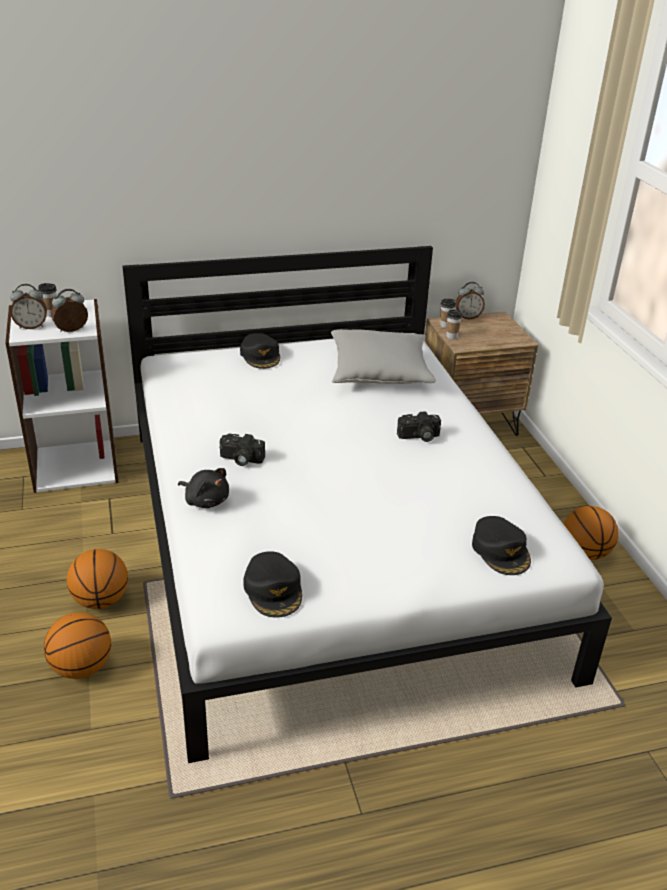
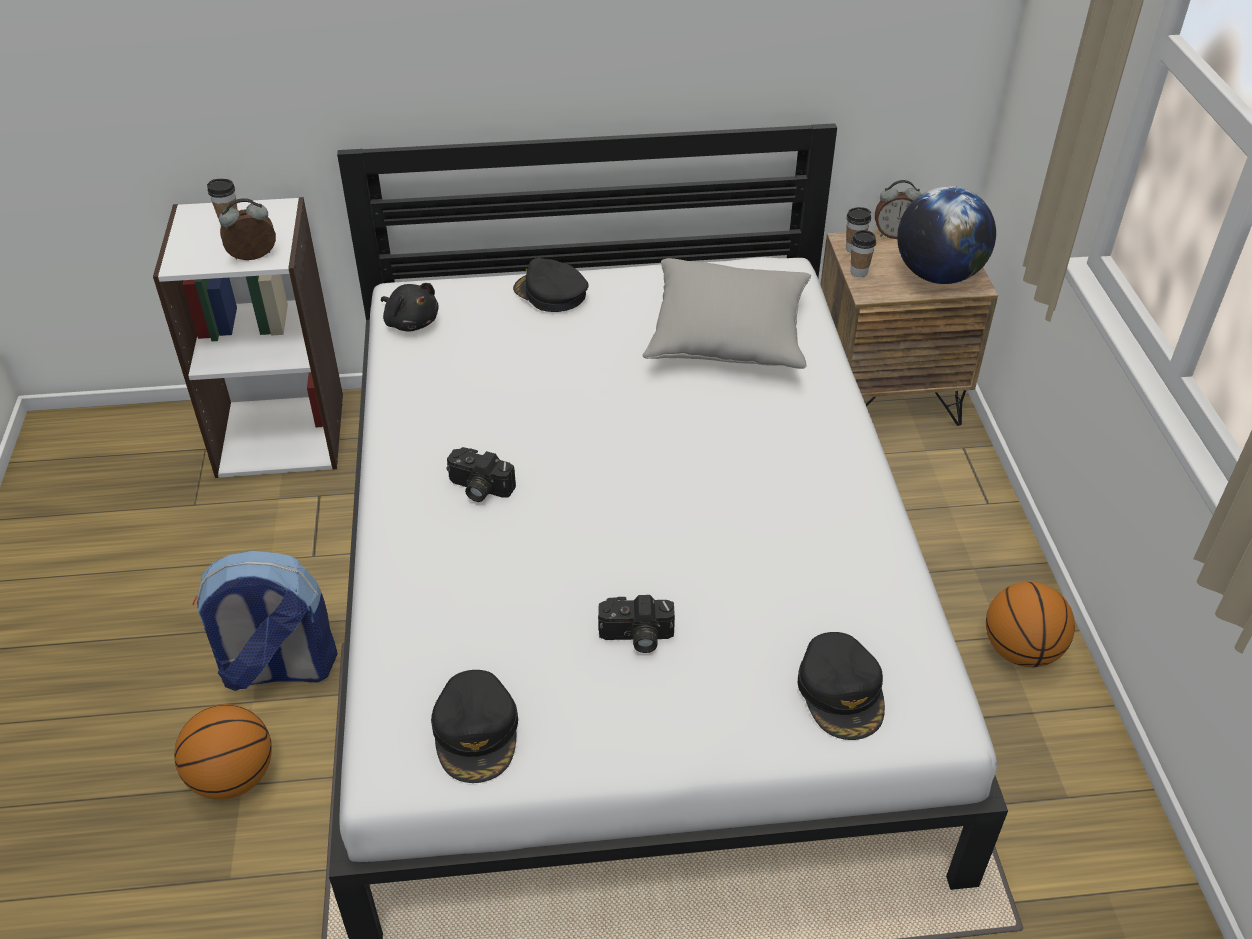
camera: 10 degrees right, 10 degrees up
(31, 326) = (196, 247): alarm clock -> none
(100, 600) = (277, 669): basketball -> backpack
(205, 500) = (411, 560): black plush toy -> black plush toy (411, 322)
(261, 356) = (550, 293): black cap -> black cap turned 135 degrees clockwise
(419, 437) = (762, 464): camera -> camera (636, 637)
(499, 336) = (938, 275): none -> globe

